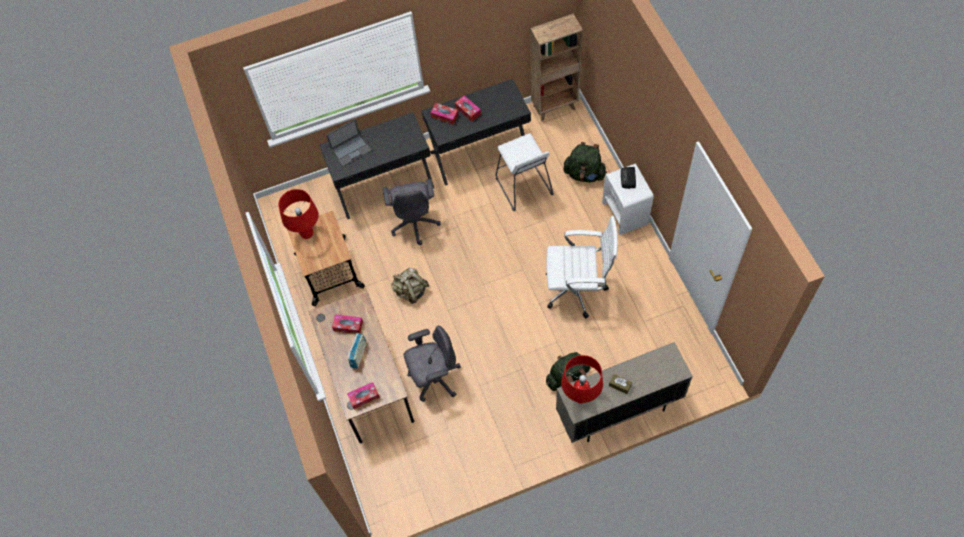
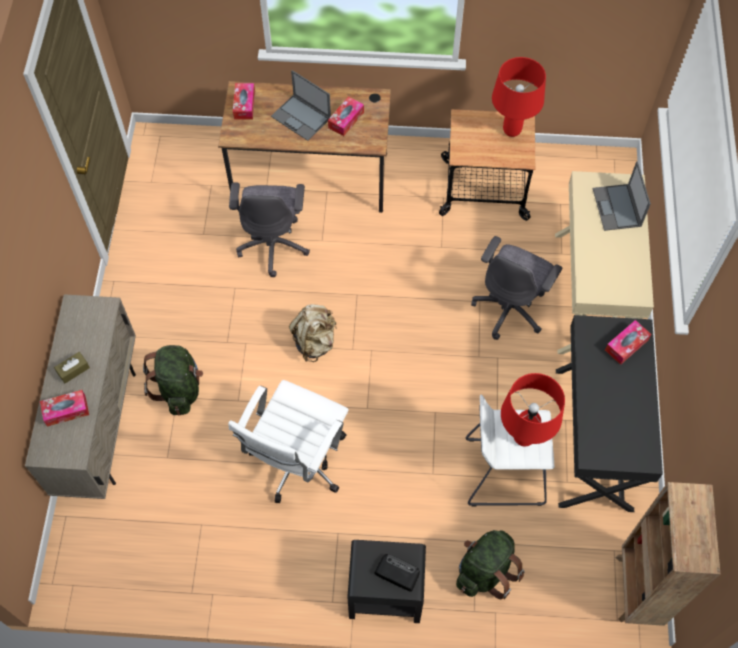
camera: 110 degrees right, 0 degrees up
(358, 354) = (301, 117): radio -> laptop
(383, 185) = (591, 294): black desk -> beige desk
(411, 291) = (407, 264): beige backpack -> beige backpack (315, 342)
(415, 223) = (510, 308): grey office chair -> grey office chair turned 75 degrees counterclockwise
(468, 111) = (622, 380): tissue box -> tissue box (66, 411)
(580, 397) = (90, 318): red table lamp -> red table lamp (524, 438)
(625, 213) = (385, 594): white nightstand -> black nightstand

